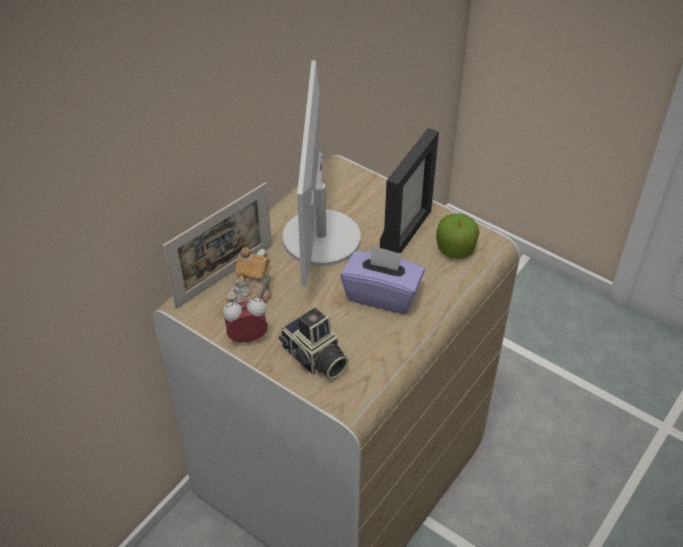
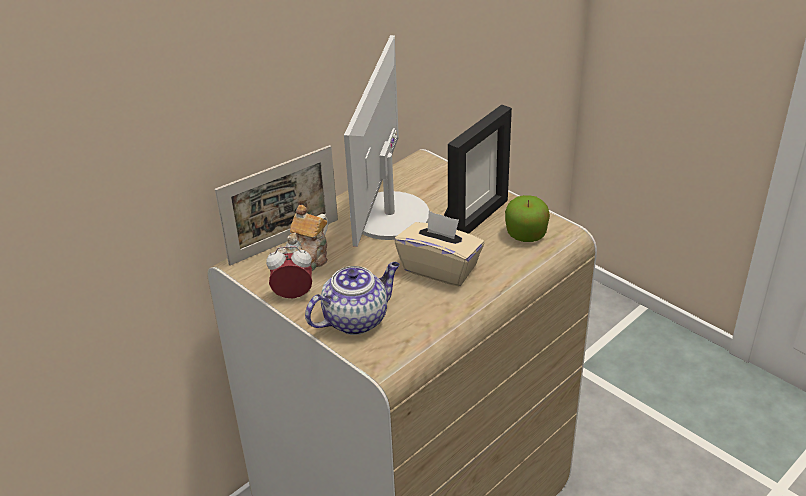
camera: 10 degrees right, 10 degrees down
(314, 358) = (356, 319): camera -> teapot
(382, 294) = (440, 268): purple tissue box -> beige tissue box

